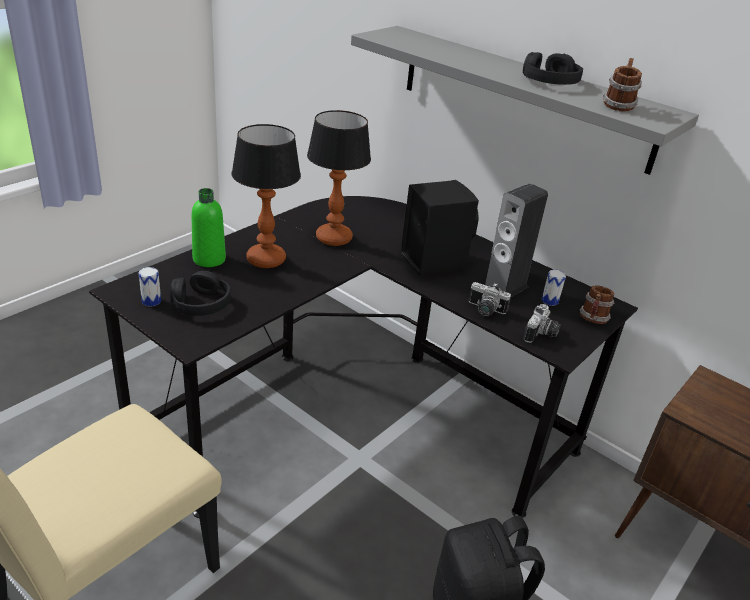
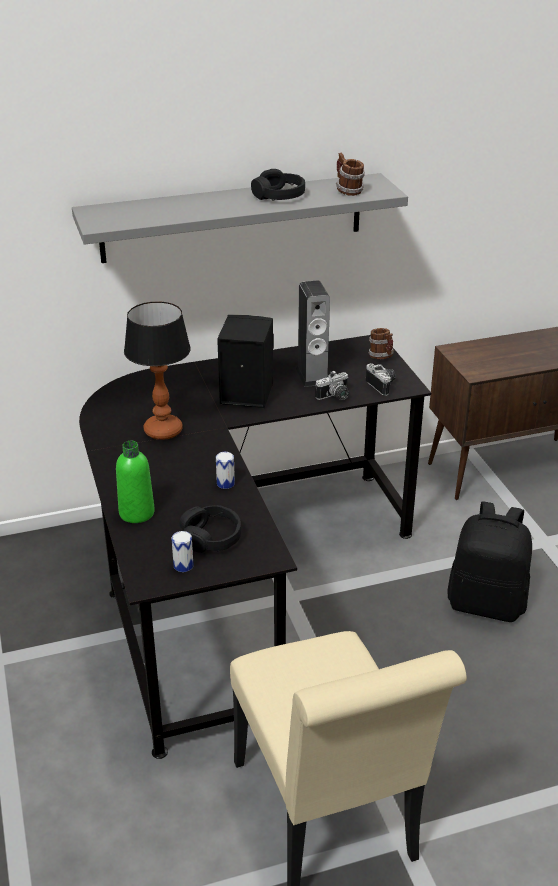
camera: 55 degrees left, 0 degrees up
(267, 259) = (167, 479): table lamp -> none
(550, 301) = (345, 364): can -> can (225, 483)

